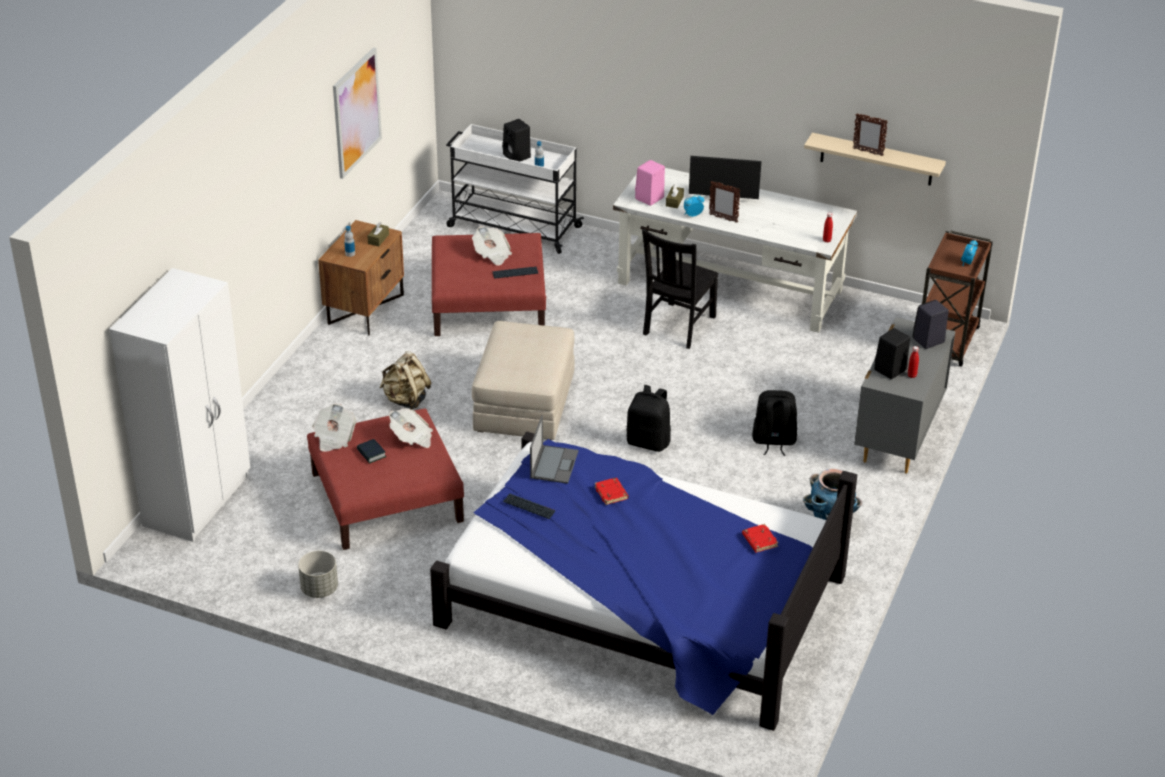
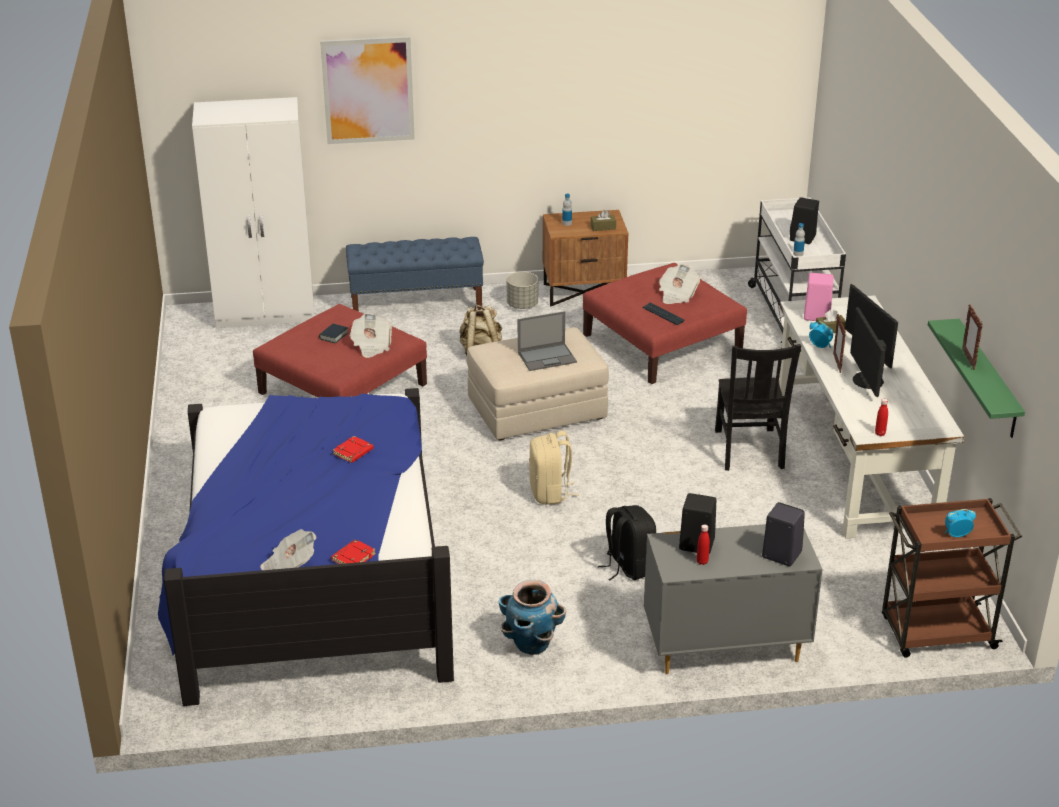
camera: 60 degrees right, 5 degrees down
(282, 405) = (416, 303): none -> blue bench
(319, 589) = (202, 400): grey planter -> grey planter (522, 305)
(334, 438) = (339, 313): newspaper -> newspaper (289, 566)
(356, 112) = (645, 104): picture -> picture (368, 90)
(529, 507) = (296, 417): keyboard -> none
(554, 464) = (369, 410): laptop -> laptop (547, 357)
(648, 442) = (550, 493): black backpack -> beige backpack
(678, 327) = (749, 451): black chair -> black chair turned 90 degrees counterclockwise
(756, 217) = (866, 381): none -> monitor
(876, 159) = (987, 379): beige shelf -> green shelf

